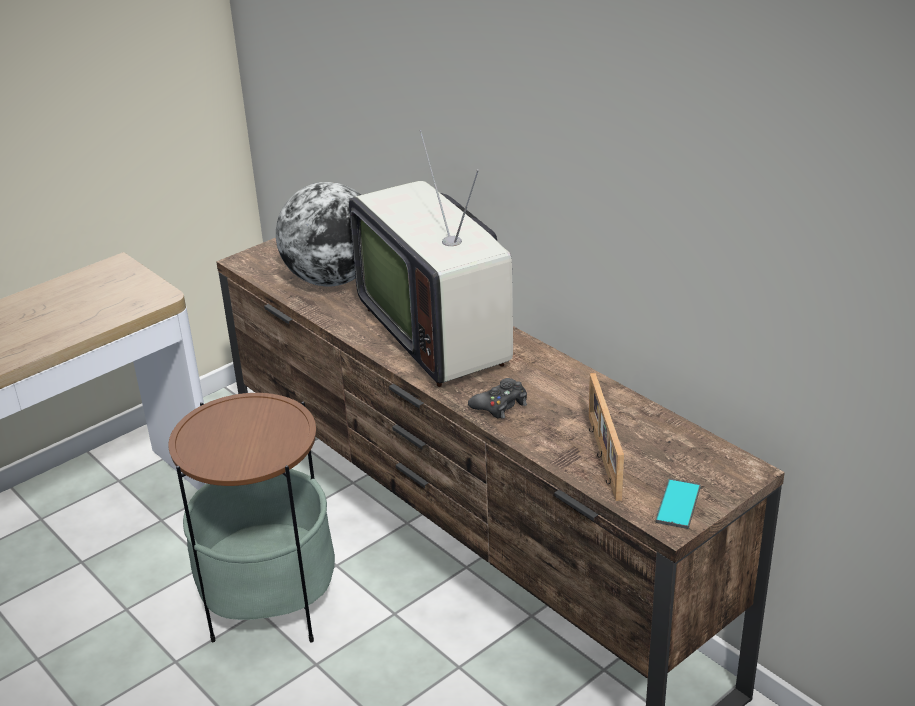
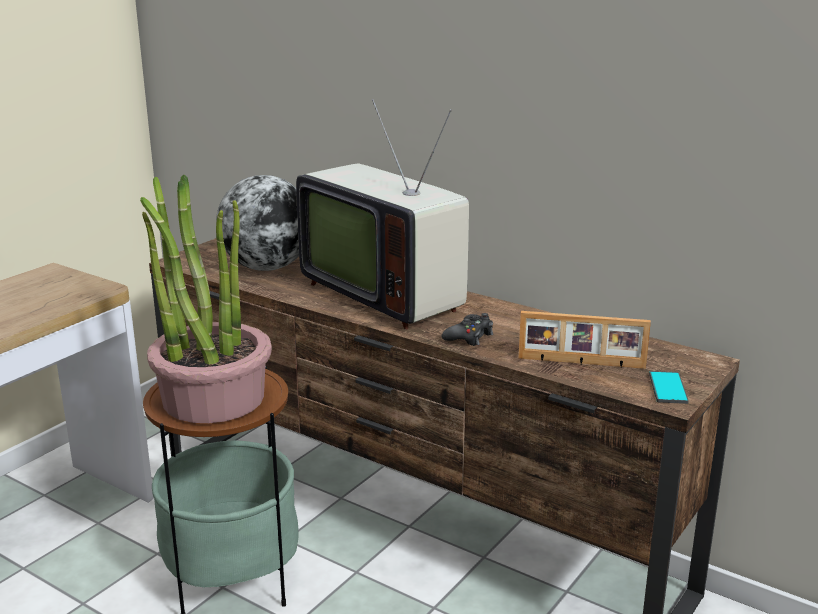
camera: 15 degrees left, 10 degrees down
(236, 439) = (212, 398): none -> potted plant
(602, 457) = (581, 363): picture frame -> picture frame turned 60 degrees counterclockwise

